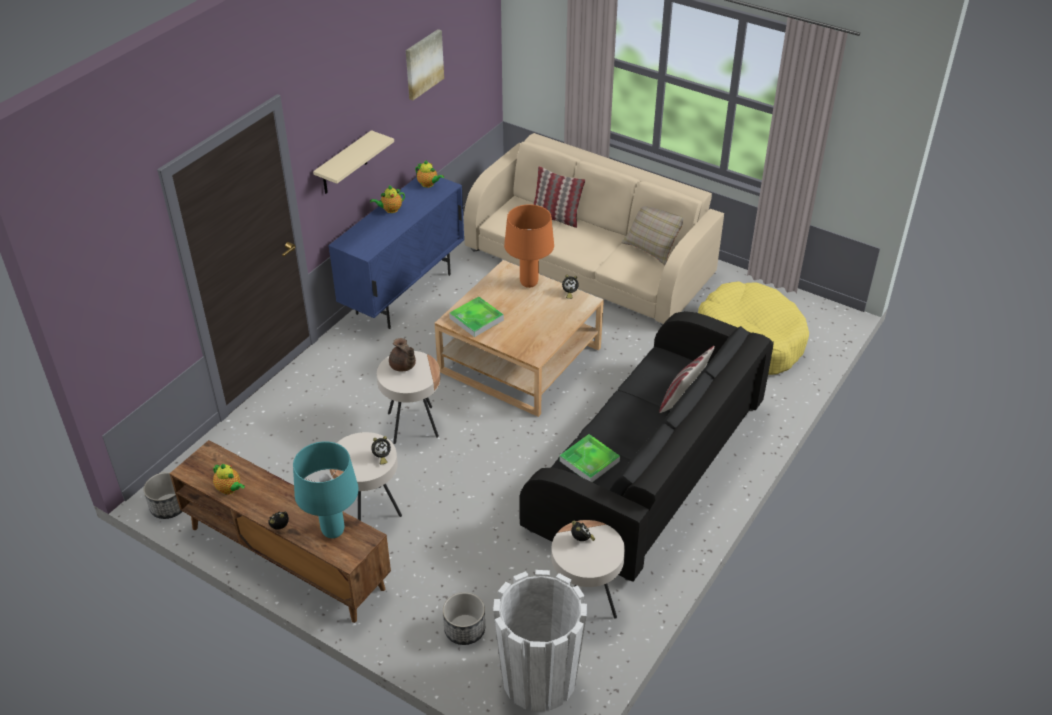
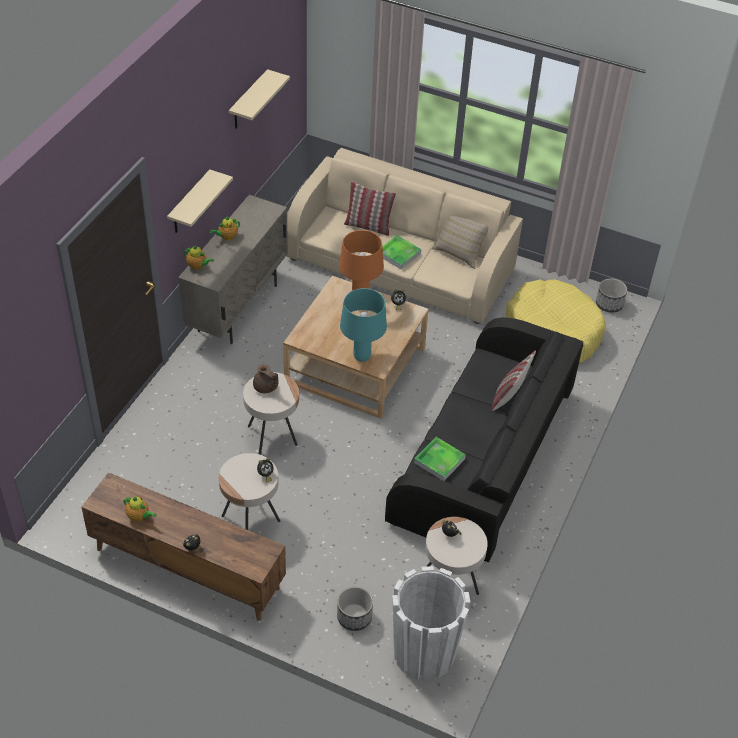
camera: 10 degrees left, 5 degrees up
(169, 506) = (71, 531): planter -> planter (609, 304)
(332, 531) = (238, 547): turquoise table lamp -> turquoise table lamp (361, 357)
(404, 294) = (238, 308): blue cabinet -> beige cabinet
(423, 64) = (248, 101): picture -> beige shelf
(428, 184) = (256, 208): teapot -> teapot (198, 266)
(476, 319) = (320, 336): tray -> tray (398, 254)

